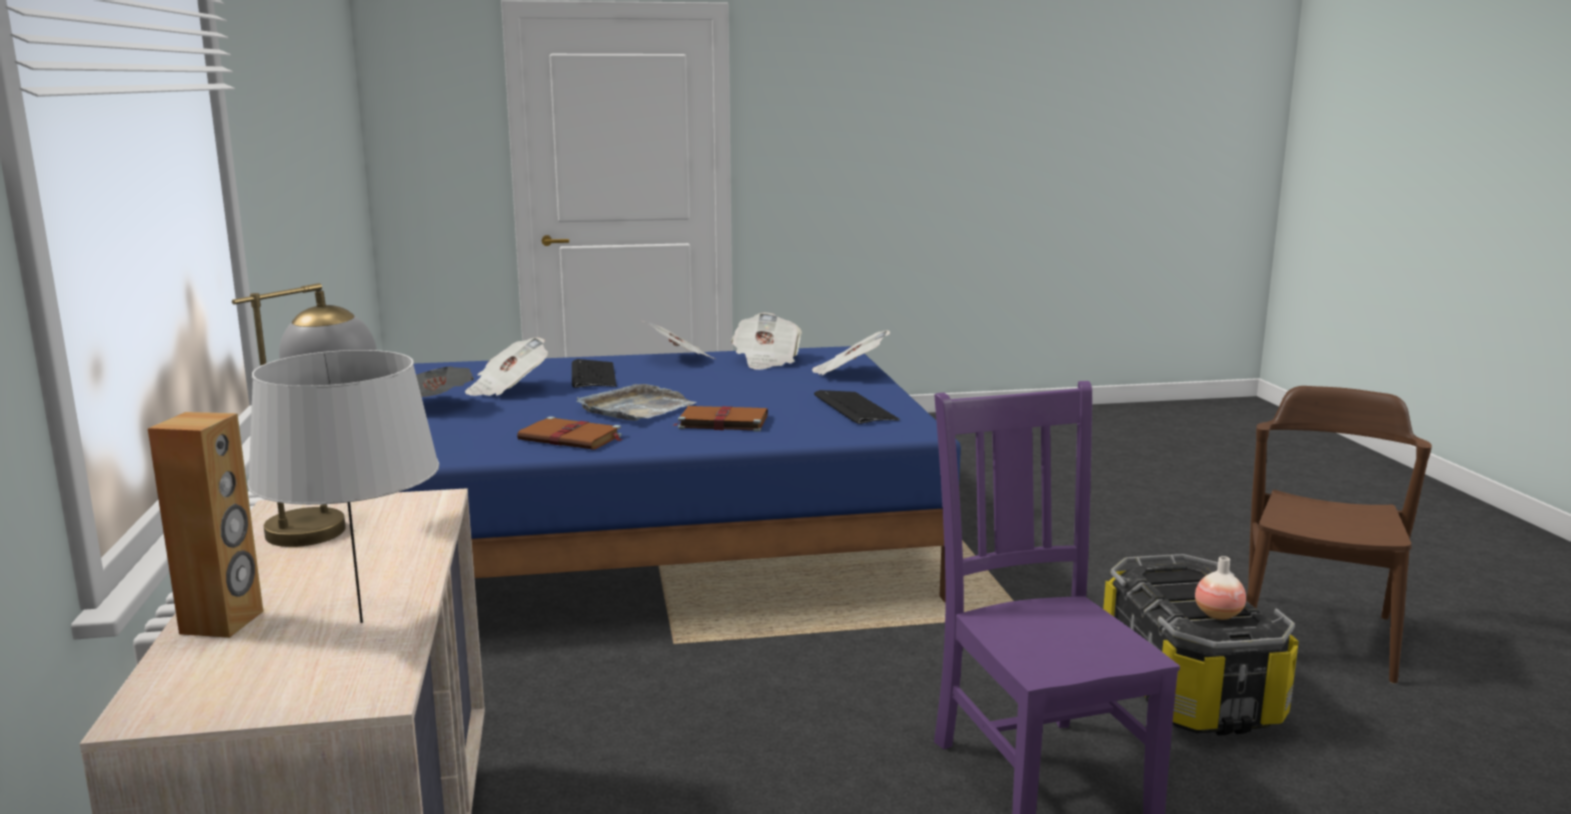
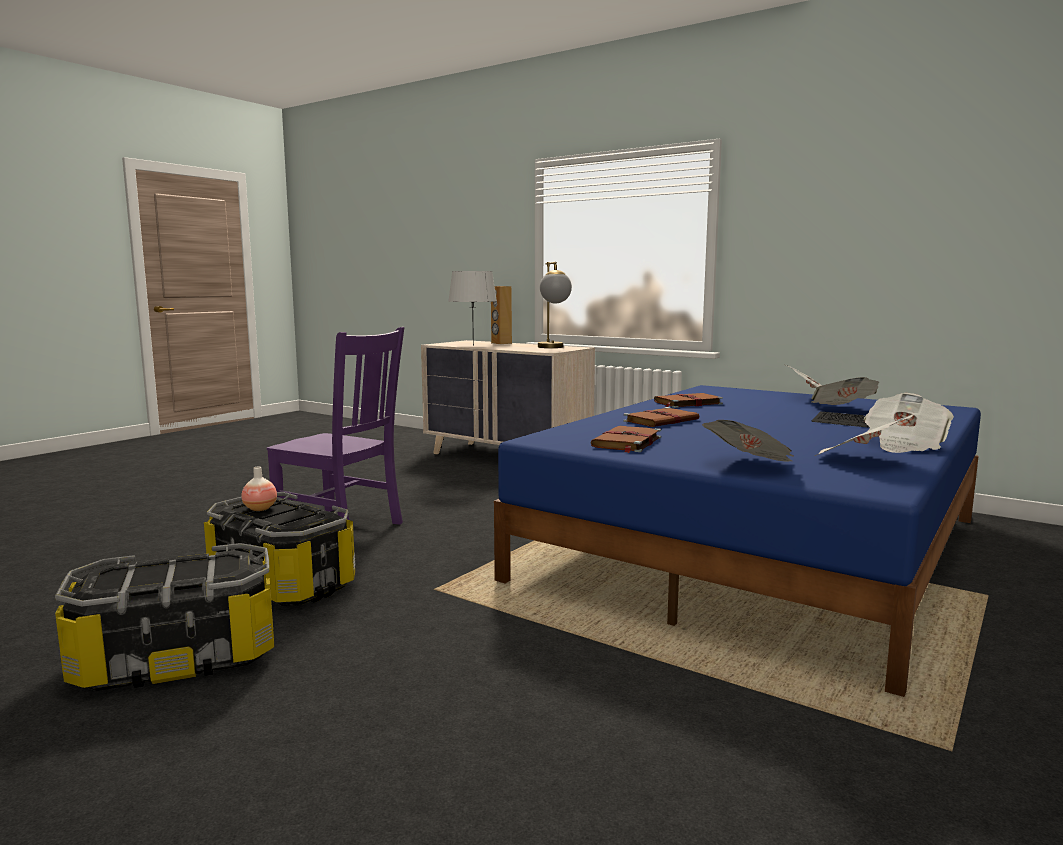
camera: 135 degrees right, 5 degrees down
(636, 408) = (735, 416): grey tray -> none
(854, 408) = (626, 442): keyboard -> brown book
(1317, 636) = (177, 659): brown chair -> storage box

